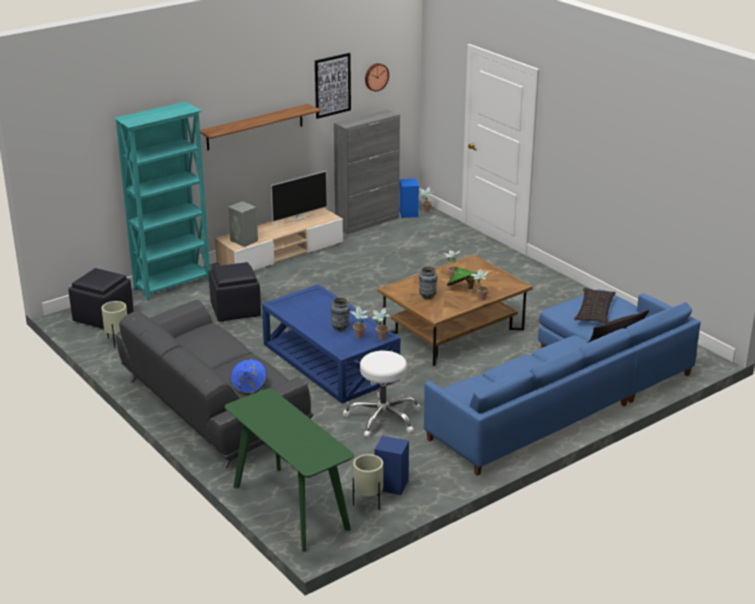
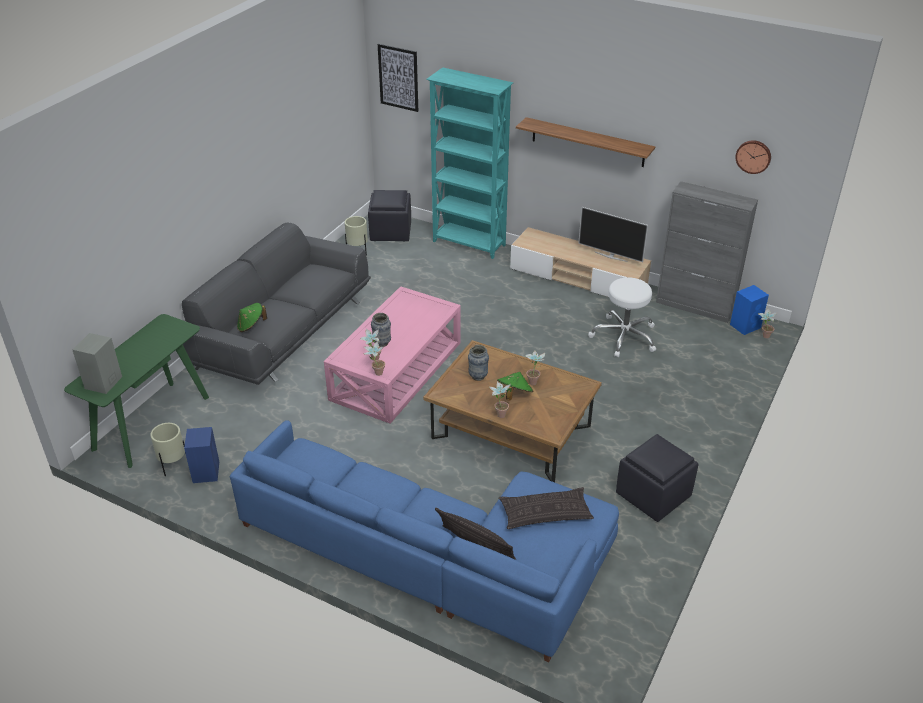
camera: 65 degrees right, 10 degrees up
(236, 310) = (450, 289): black ottoman -> black ottoman (653, 496)
(244, 241) = (535, 243): grey speaker -> grey speaker (103, 383)
(249, 386) = (251, 326): blue hat -> green hat
(329, 362) = (395, 370): blue coffee table -> pink coffee table
(332, 85) = (690, 140): picture -> picture (398, 77)
(383, 417) = (317, 433): white stool -> white stool (624, 337)

